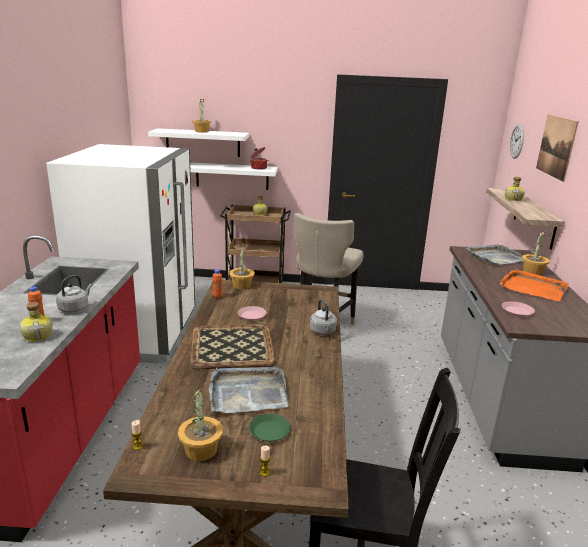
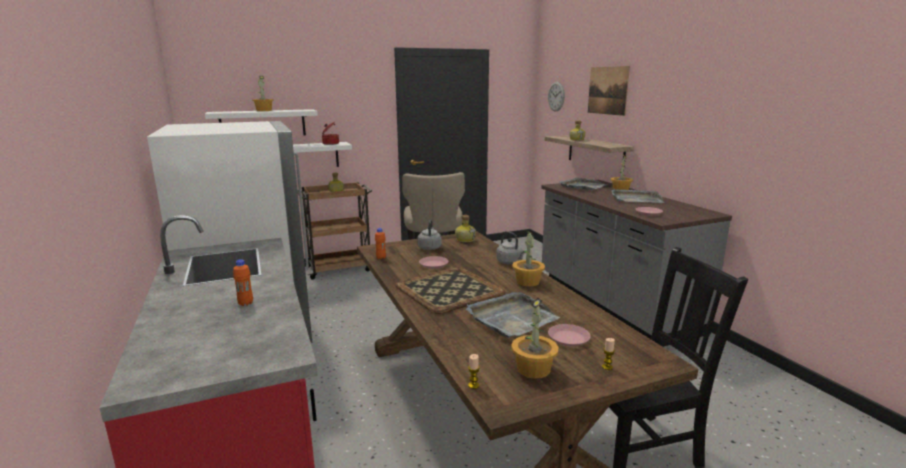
camera: 25 degrees left, 5 degrees down
(38, 335) = (266, 314): bottle -> bottle (465, 239)
(75, 308) = (272, 285): grey kettle -> grey kettle (429, 247)
(241, 285) = (391, 245): potted plant -> potted plant (527, 282)
(269, 431) = (568, 338): green plate -> pink plate
(533, 288) = (635, 199): orange tray -> grey tray

